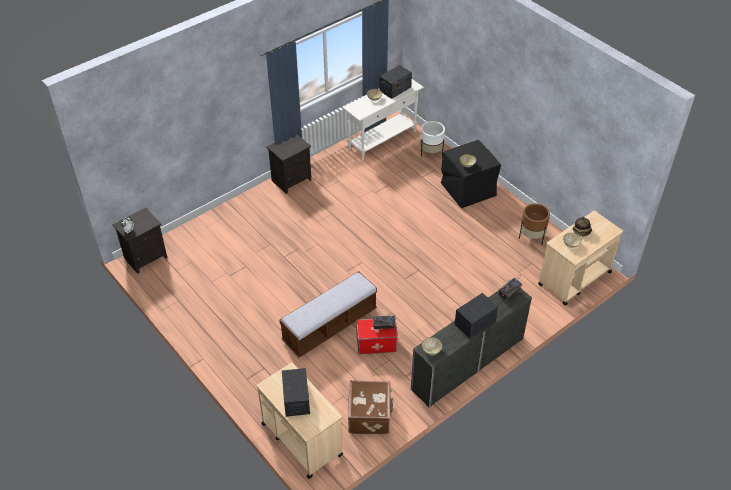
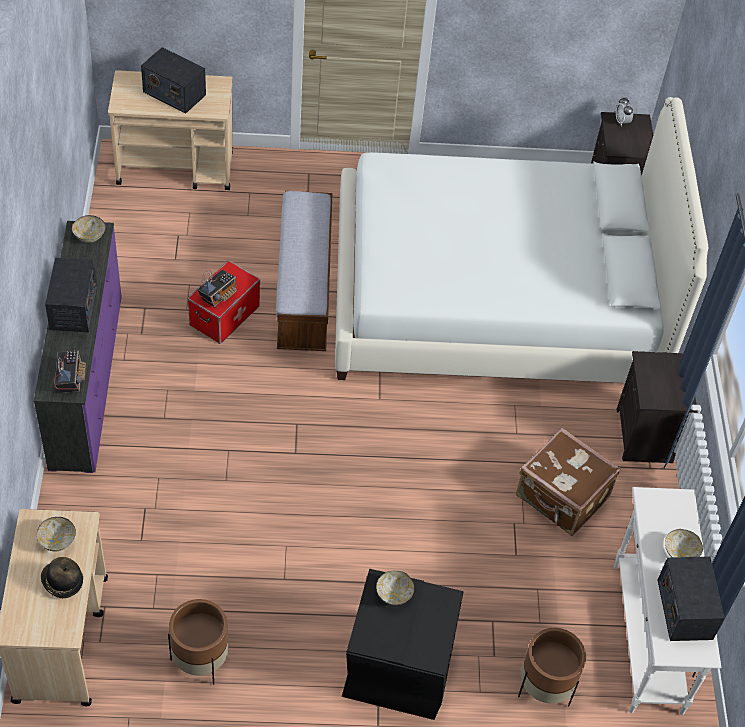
camera: 125 degrees right, 5 degrees up
(263, 259) = (495, 300): none -> white bed
(370, 415) = (133, 239): brown suitcase -> brown suitcase (561, 498)
(431, 153) = (544, 687): white planter -> brown planter

